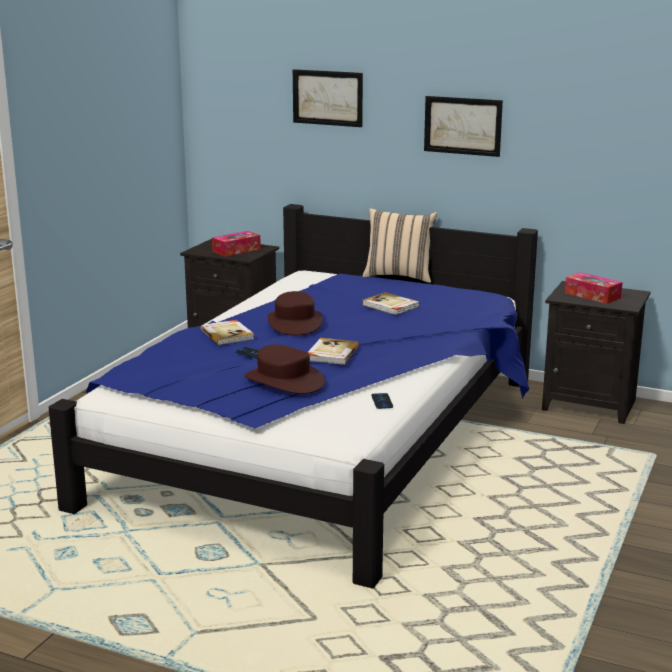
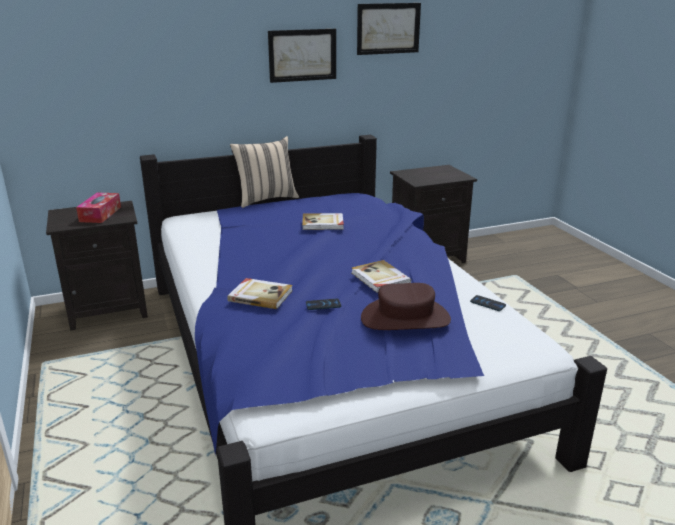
camera: 45 degrees left, 5 degrees up
(295, 323) = (289, 263): brown hat -> none
(327, 98) = (166, 42): picture -> picture (388, 28)
(592, 295) = (430, 176): tissue box -> none

